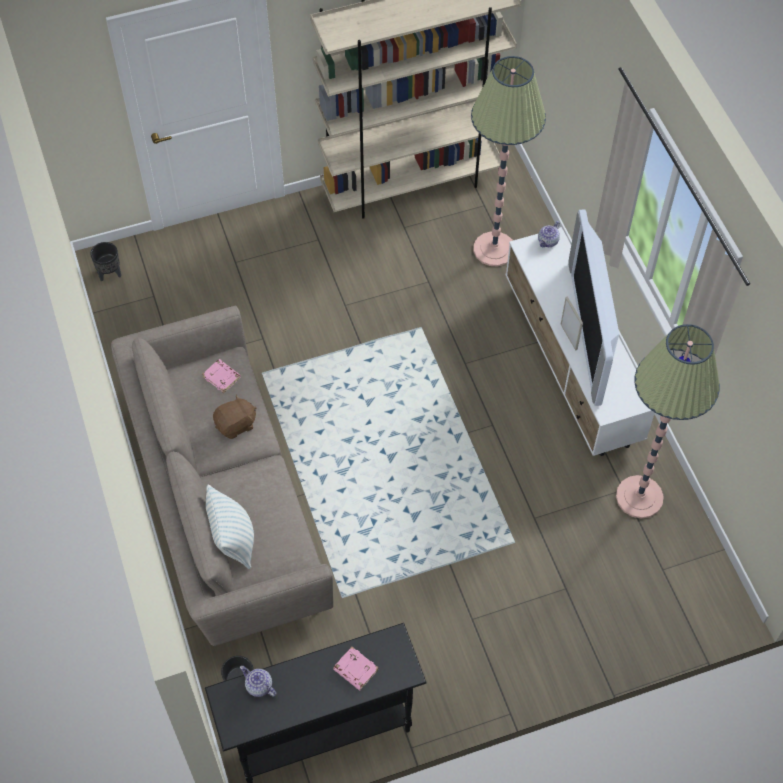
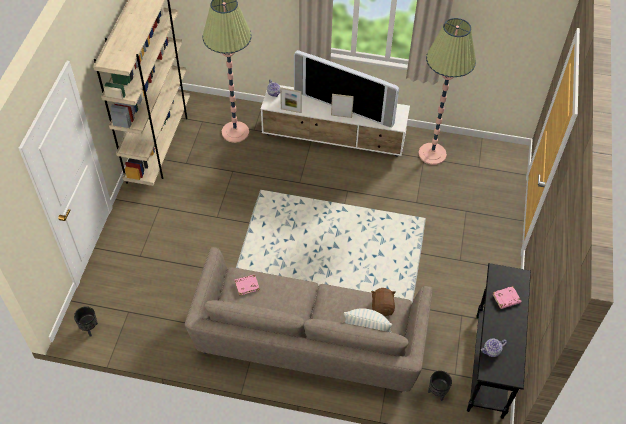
camera: 60 degrees left, 5 degrees down
(236, 425) = (286, 294): brown plush toy -> brown plush toy (382, 307)
(532, 275) = (291, 110): none -> picture frame

